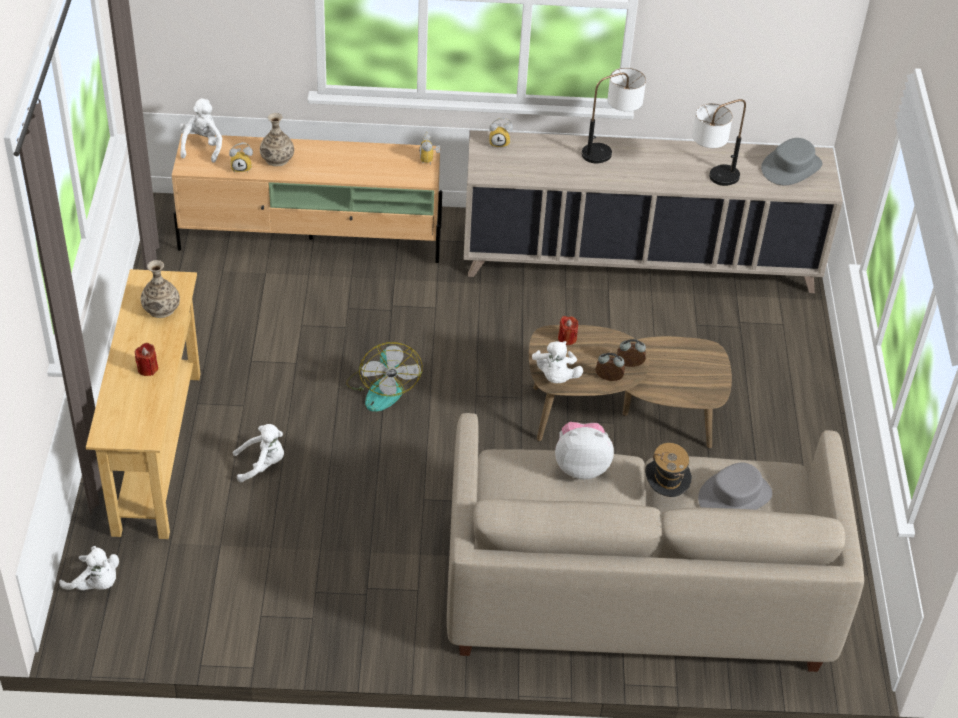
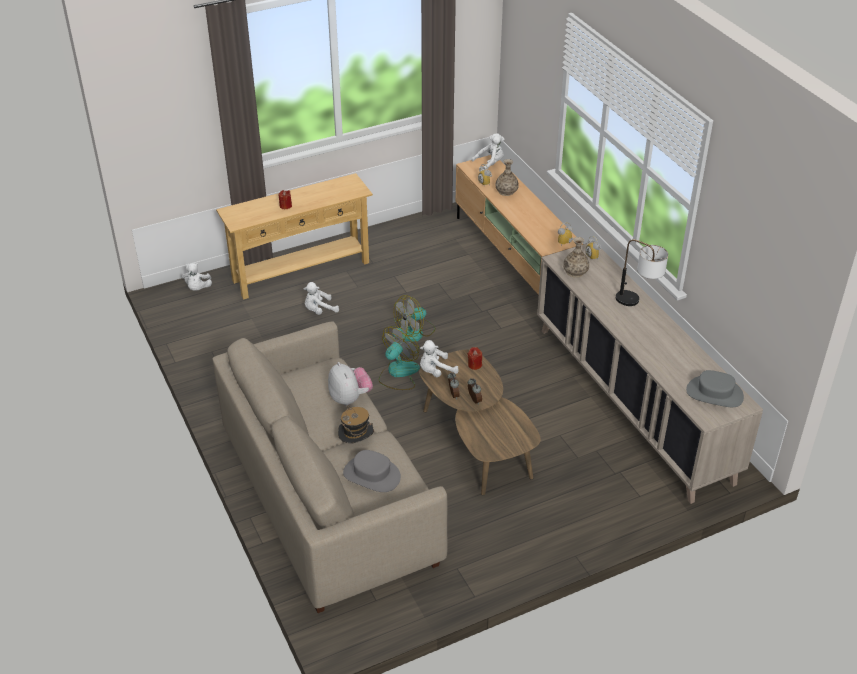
camera: 65 degrees right, 5 degrees down
(161, 308) = (334, 193): vase -> vase (575, 272)
(262, 464) = (319, 310): white plush toy -> white plush toy turned 105 degrees clockwise
(452, 436) = (398, 373): none -> fan
(711, 180) = (656, 358): table lamp -> none

